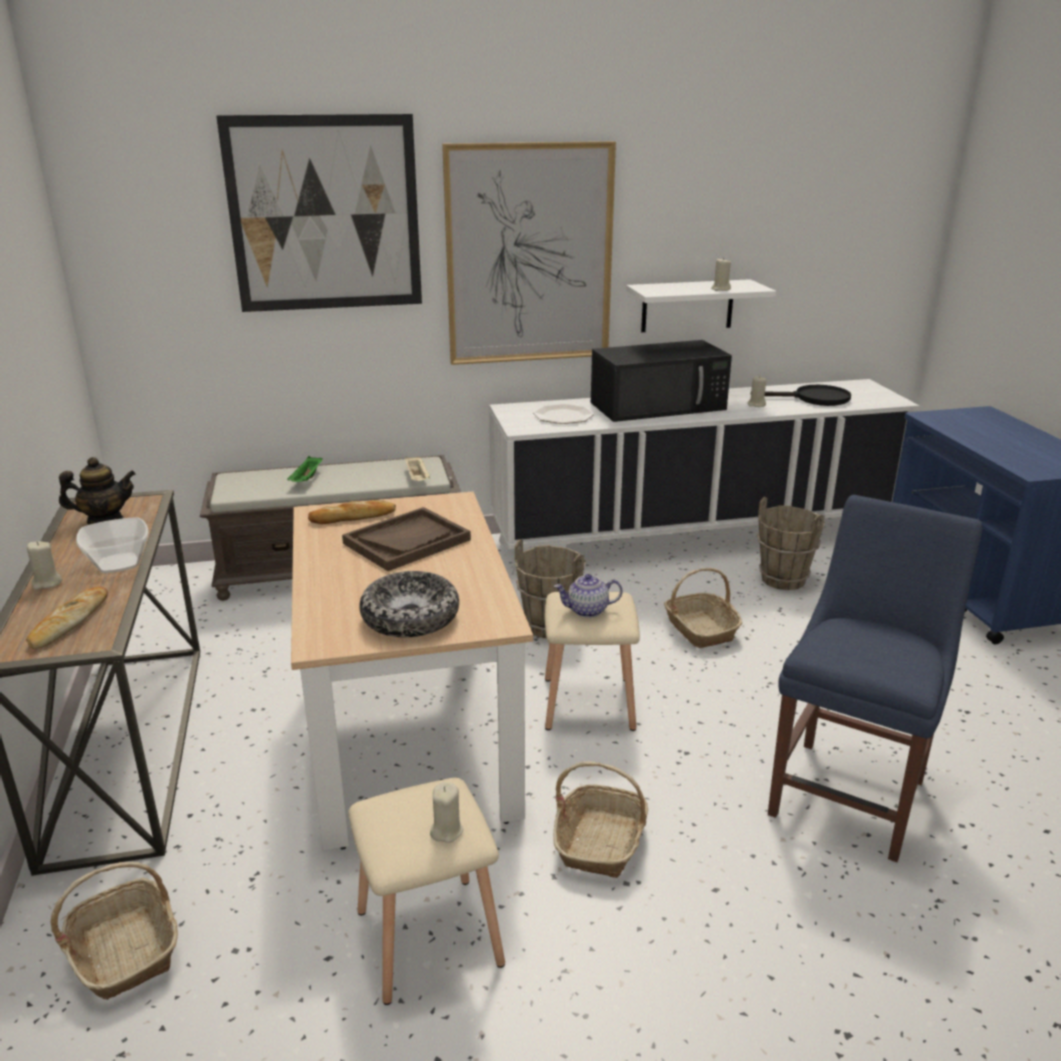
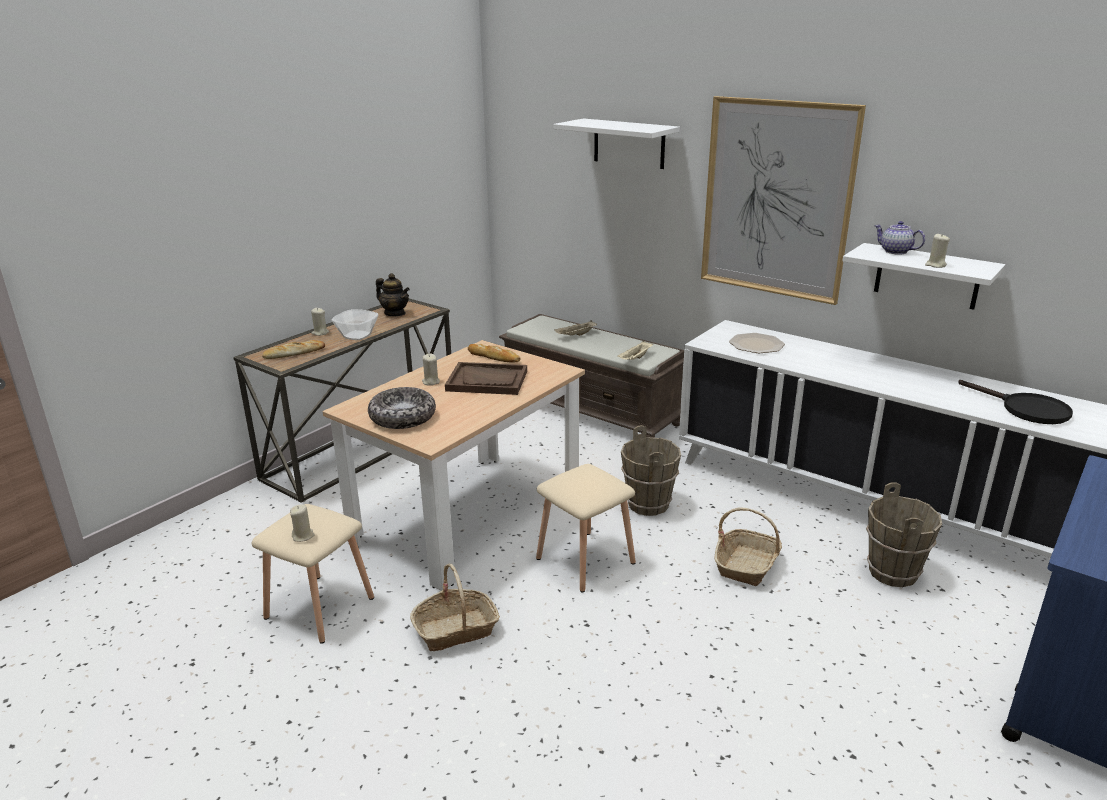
camera: 50 degrees right, 0 degrees up
(125, 950) = (236, 529): basket -> none
(307, 479) = (575, 335): green tray -> beige tray
(325, 214) = (629, 143): picture -> white shelf
(587, 610) = (577, 482): teapot -> teapot (895, 251)
(659, 405) = (853, 363): black microwave -> none
(756, 404) = (948, 393): beige candle -> beige candle (431, 382)
(850, 792) = (641, 723): blue chair -> none

